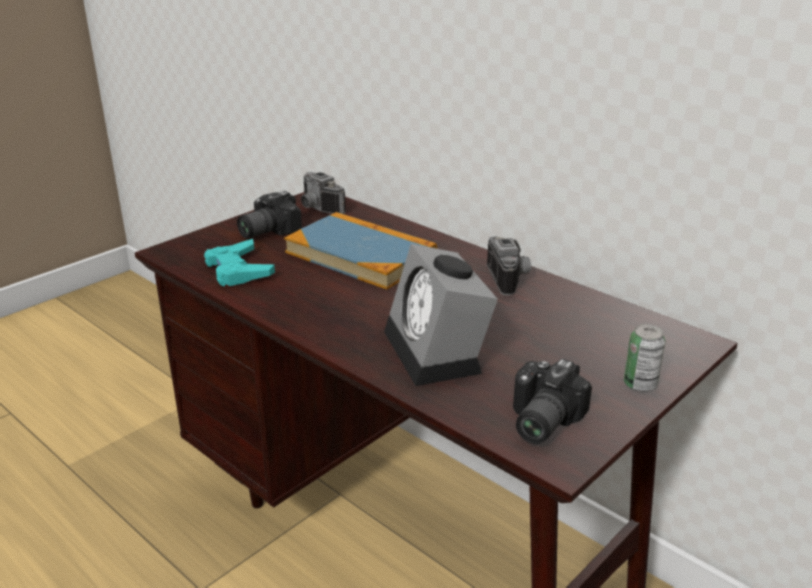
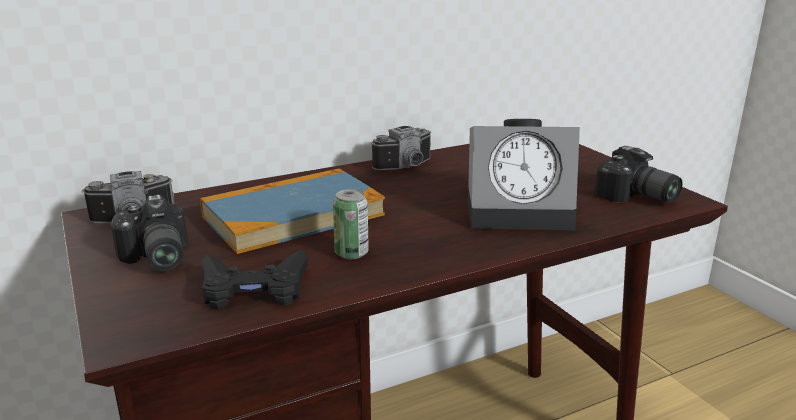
camera: 70 degrees left, 5 degrees down
(238, 270) = (254, 288): turquoise game controller -> black game controller
(510, 279) = (407, 167): camera -> camera turned 135 degrees clockwise
(640, 385) = (593, 162): can -> can (351, 253)

